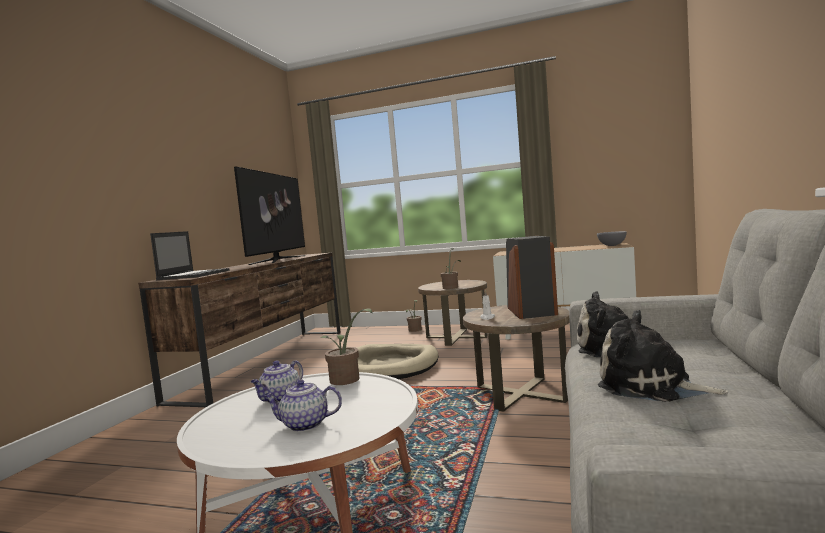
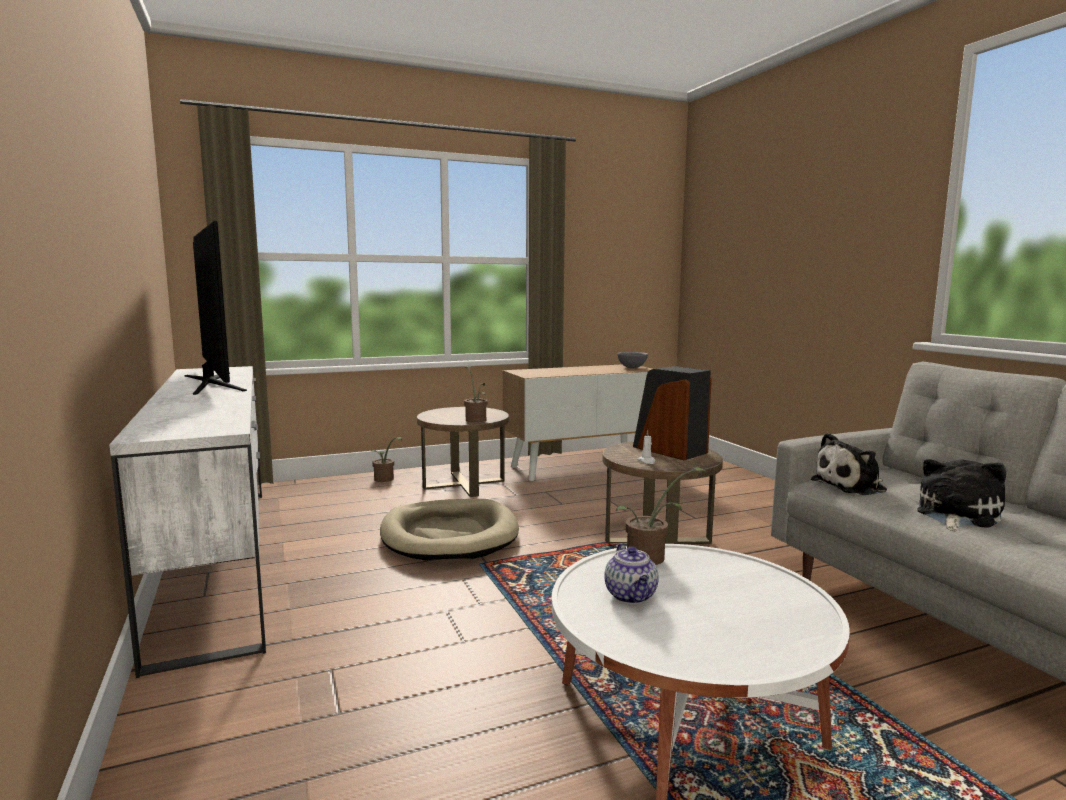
camera: 40 degrees left, 5 degrees up
(194, 275) = (190, 422): laptop -> none
(269, 361) = (218, 558): brown tv stand -> white tv stand
(304, 425) = (740, 615): teapot -> none
(651, 386) = (955, 515): plush toy -> plush toy turned 135 degrees clockwise

